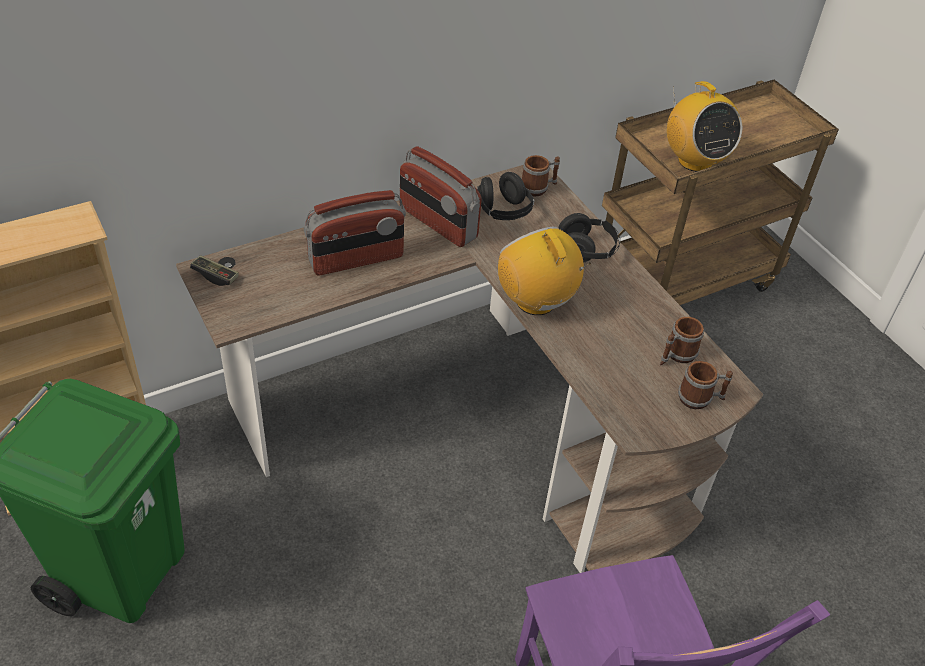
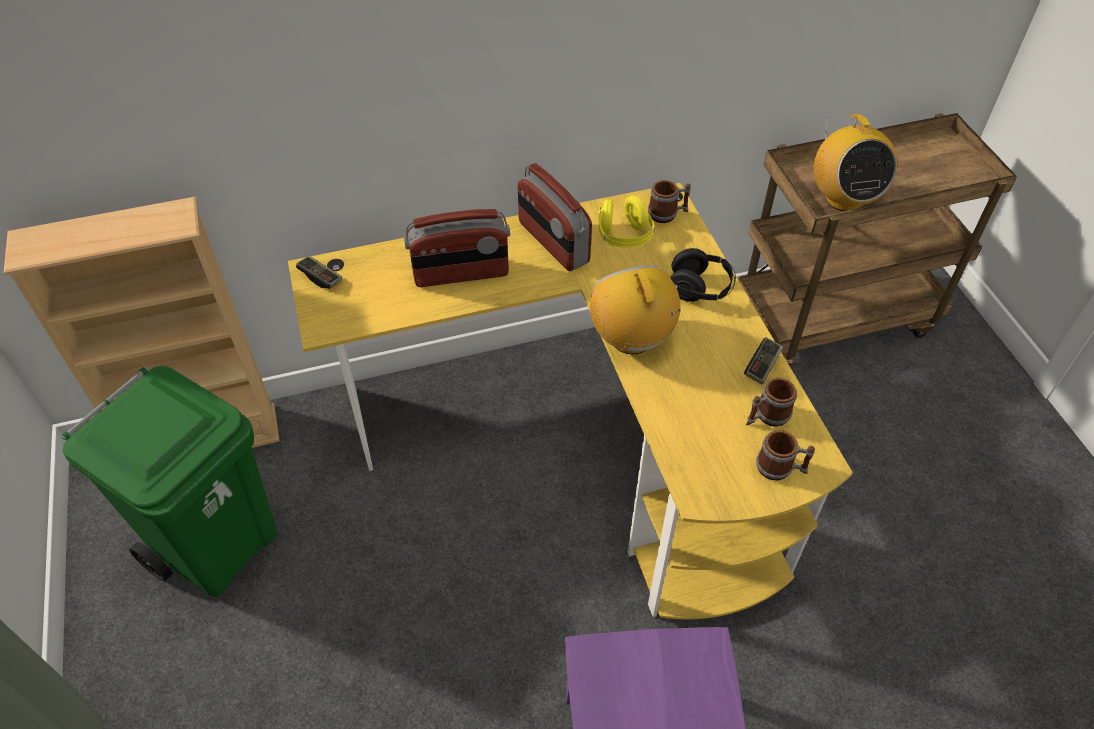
camera: 15 degrees right, 5 degrees up
(477, 420) = (586, 440): brown desk -> yellow desk
(503, 212) = (624, 237): black headphones -> yellow headphones
(660, 312) = (762, 366): none -> game controller

